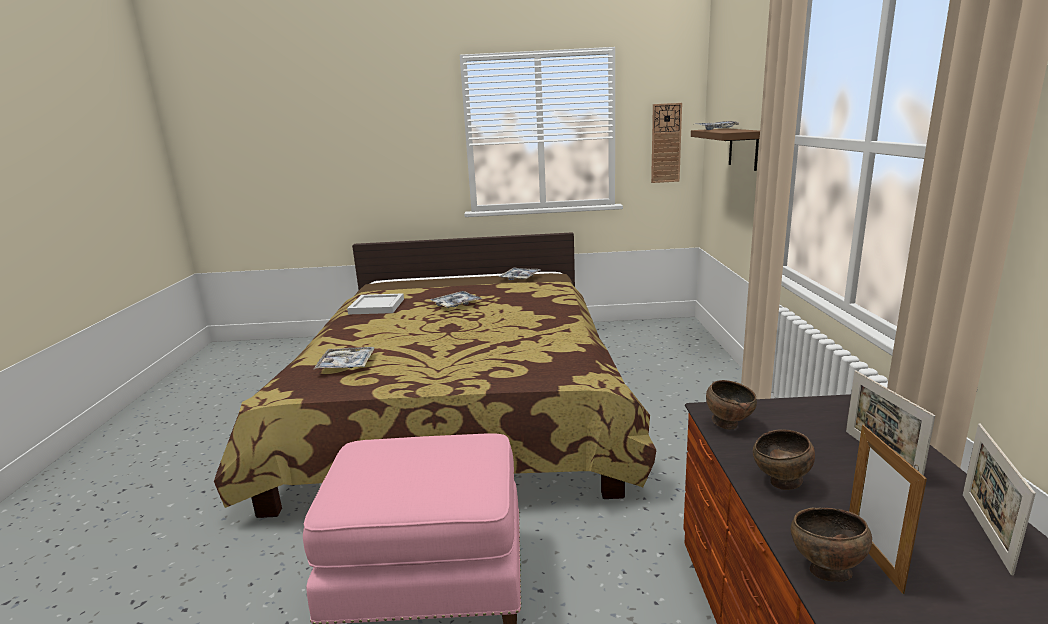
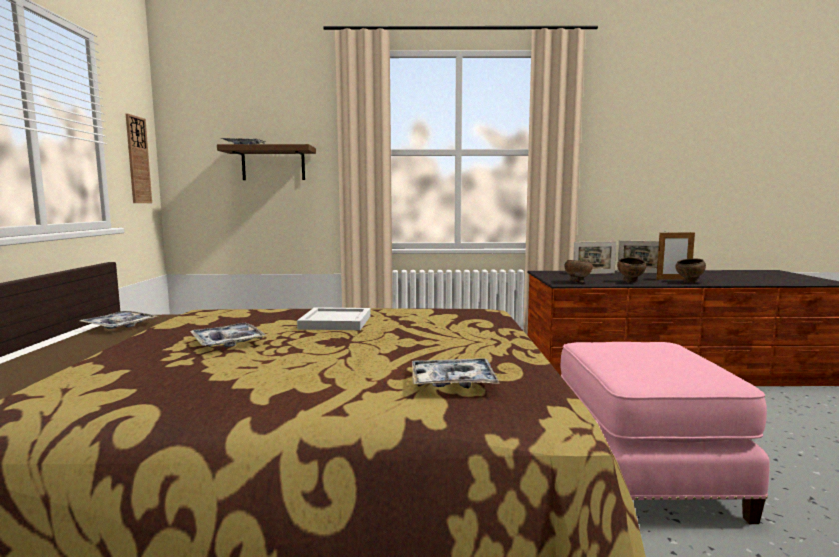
camera: 90 degrees left, 10 degrees down
(377, 306) = (150, 389): white tray -> white tray (337, 322)

